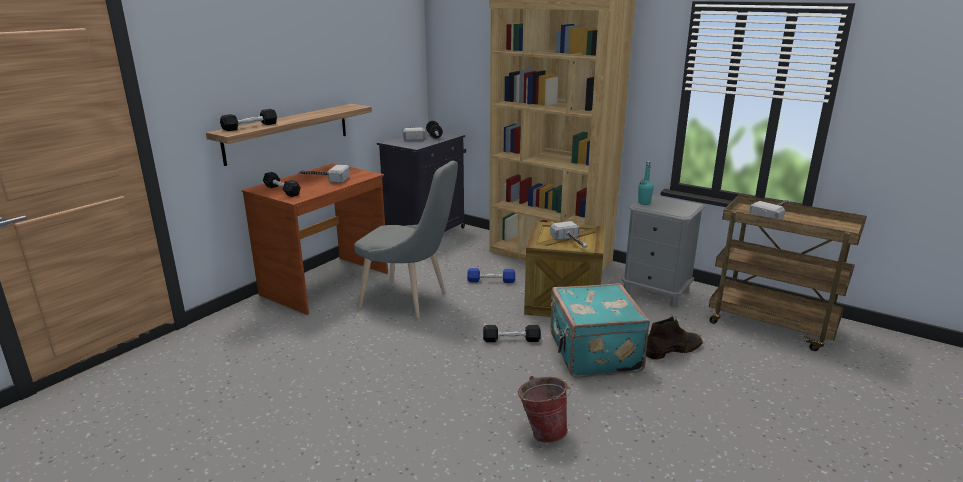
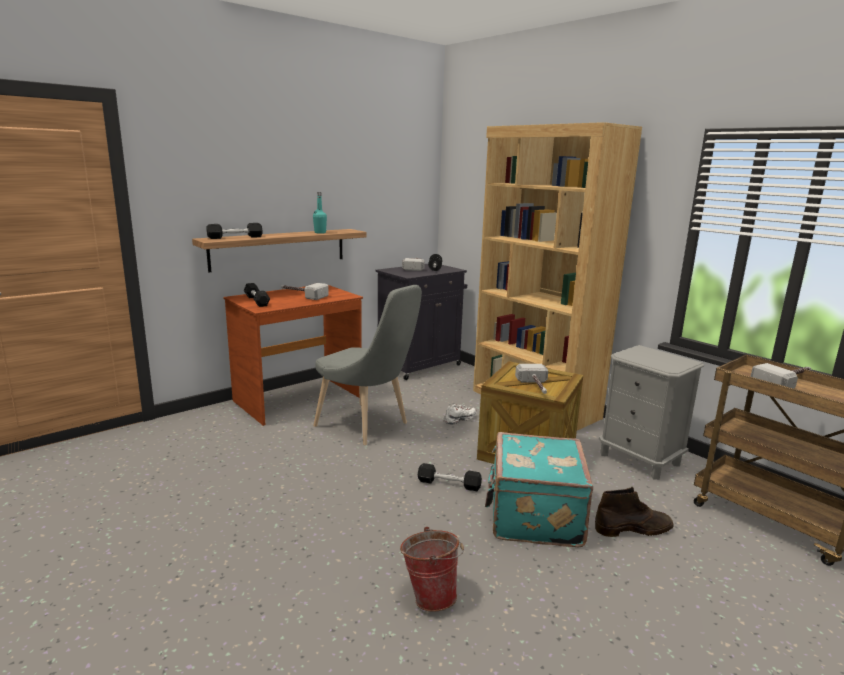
camera: 15 degrees right, 5 degrees down
(491, 281) = (459, 420): blue dumbbell -> white shoe
(644, 203) = (630, 353): turquoise bottle -> turquoise bottle (320, 232)

